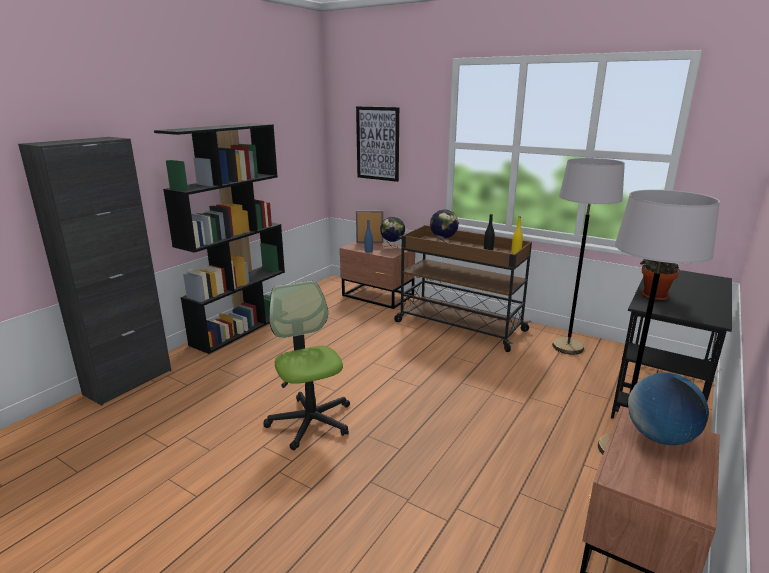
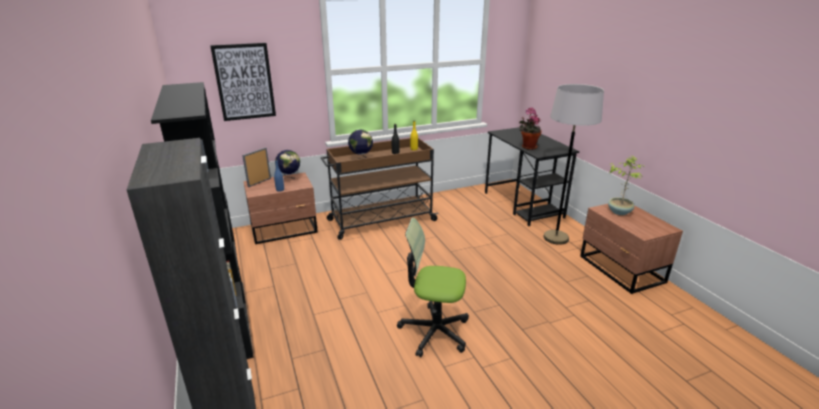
camera: 55 degrees left, 5 degrees up
(568, 347) = (452, 201): grey floor lamp -> none
(659, 437) = (619, 212): globe -> potted plant

